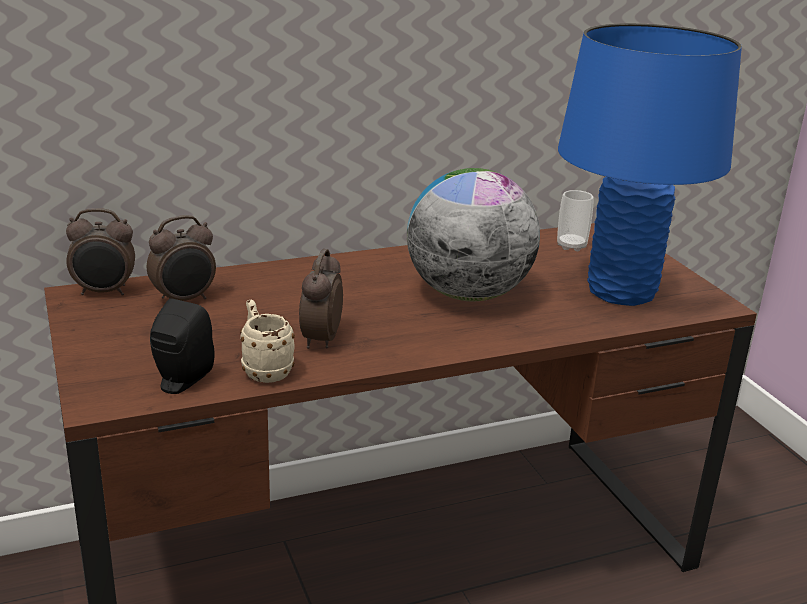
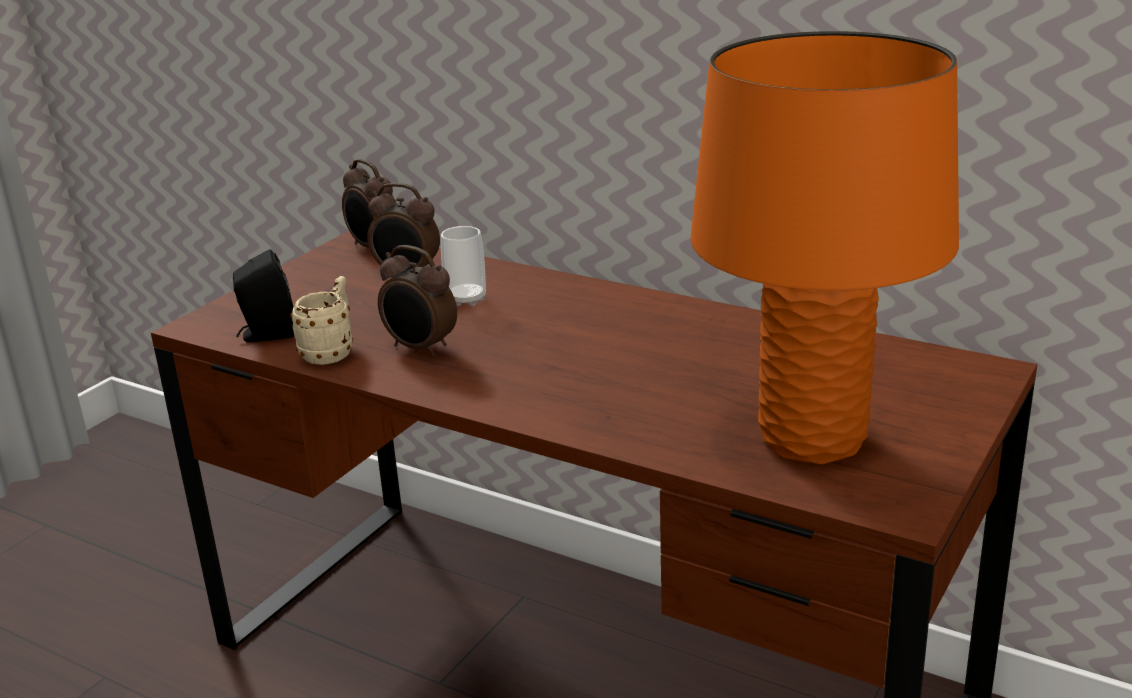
camera: 55 degrees right, 0 degrees up
(320, 340) = (420, 349): alarm clock -> alarm clock turned 120 degrees counterclockwise
(468, 294) = (637, 367): globe -> none
(571, 246) = (886, 368): cup -> cup (466, 299)
(622, 292) = (812, 440): blue table lamp -> orange table lamp

